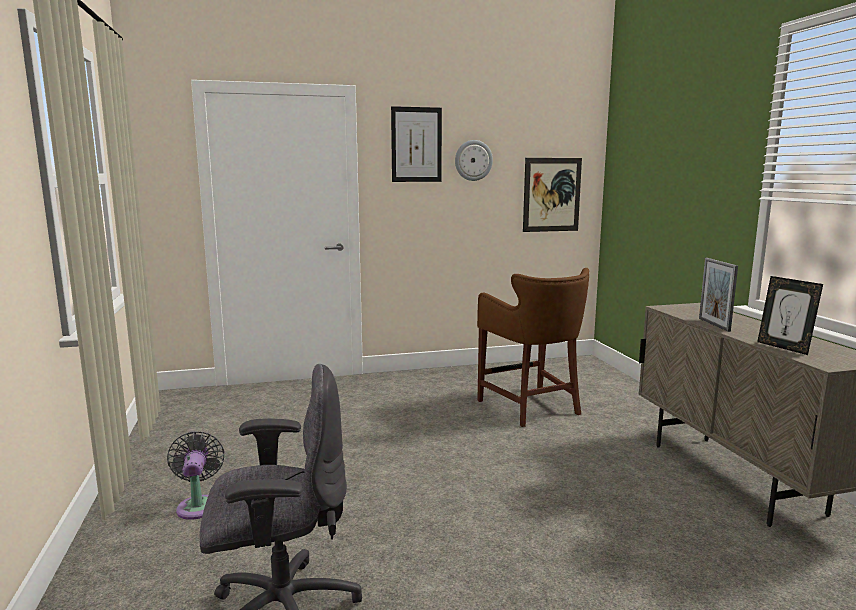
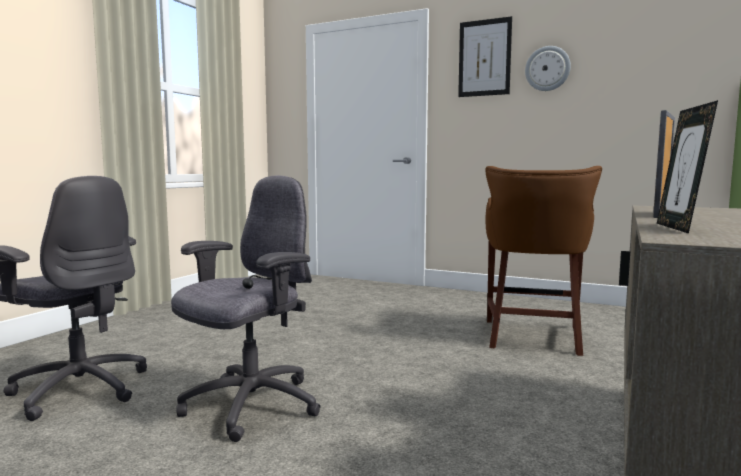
camera: 40 degrees right, 5 degrees down
(198, 505) = (168, 325): grey fan -> none
(468, 550) = (250, 406): none -> grey office chair
(552, 195) = (653, 102): picture -> none

